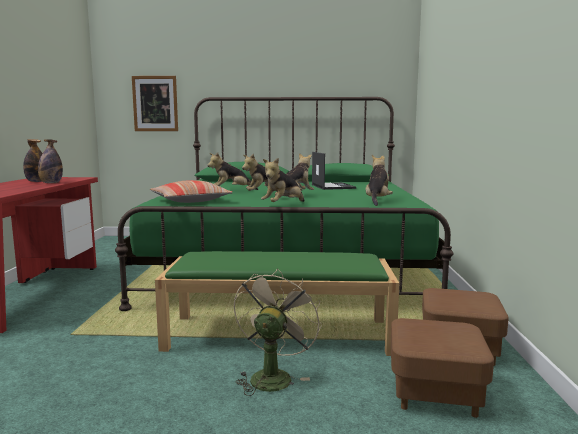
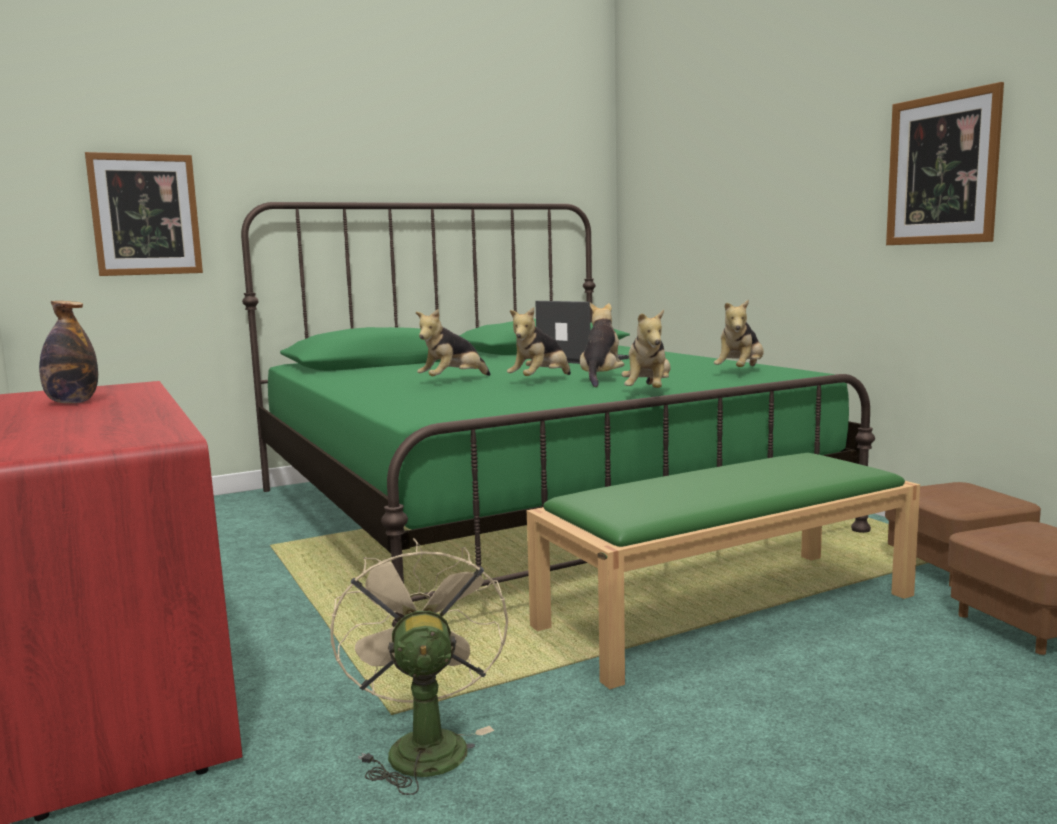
camera: 30 degrees left, 0 degrees up
(51, 183) = (135, 401): bottle -> none
(190, 201) = (469, 405): pillow -> none
(272, 376) = (836, 667): beige fan -> beige fan (423, 744)
(377, 201) = (740, 372): plush toy -> plush toy turned 135 degrees counterclockwise
(509, 70) = (942, 169): none -> picture

